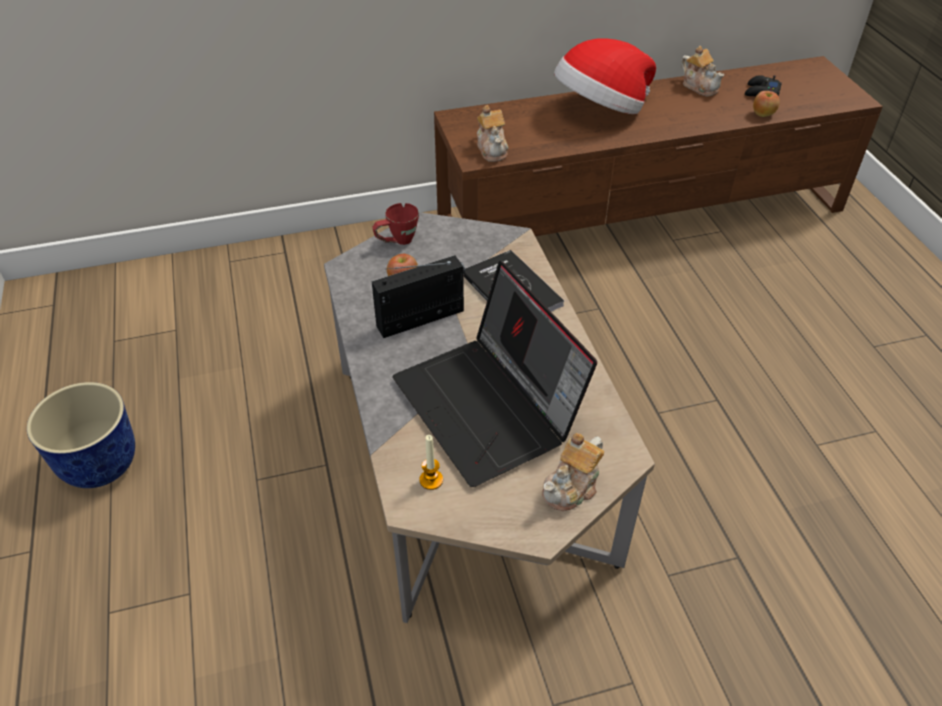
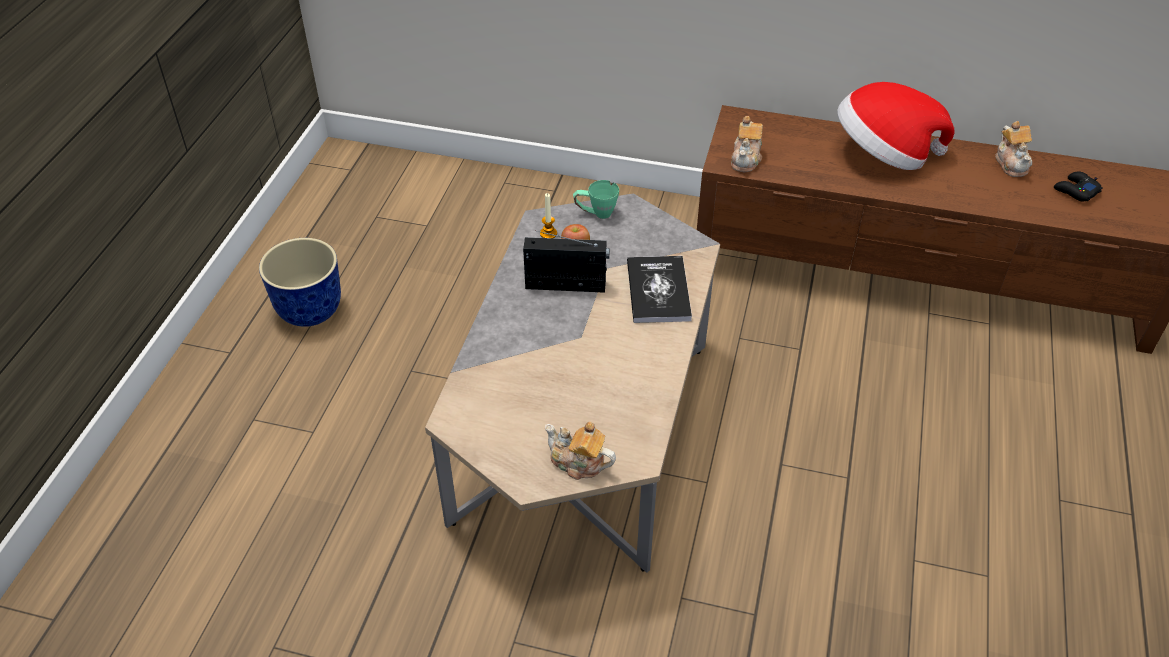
camera: 30 degrees right, 0 degrees up
(396, 242) = (595, 214): red mug -> green mug
(431, 480) = (479, 410): candle -> candle (548, 233)
(490, 408) = (564, 377): laptop -> none
(572, 487) = (578, 463): teapot -> teapot turned 45 degrees clockwise
(763, 114) = (1054, 215): apple -> none

